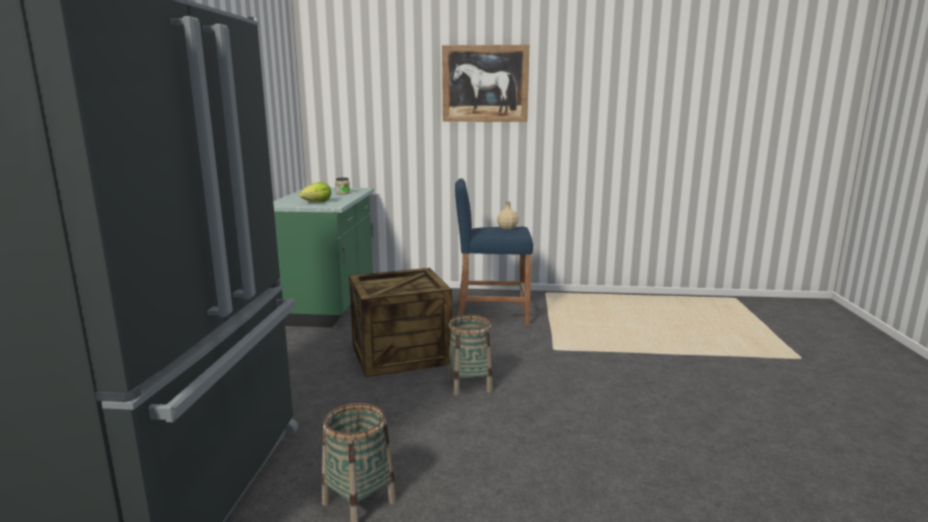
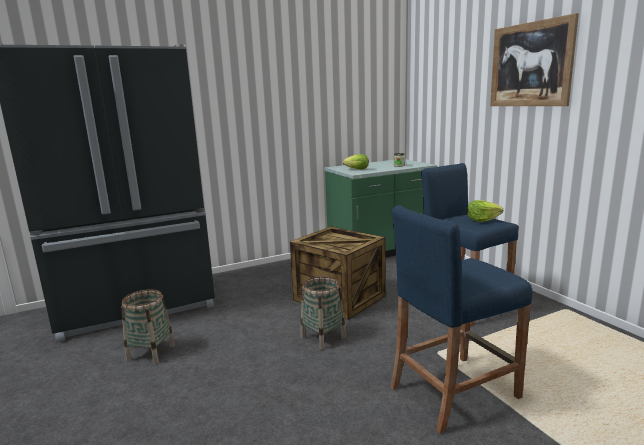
camera: 60 degrees right, 0 degrees up
(507, 228) = (482, 220): beige bottle -> lettuce
(609, 363) = (453, 392): none -> blue stool

